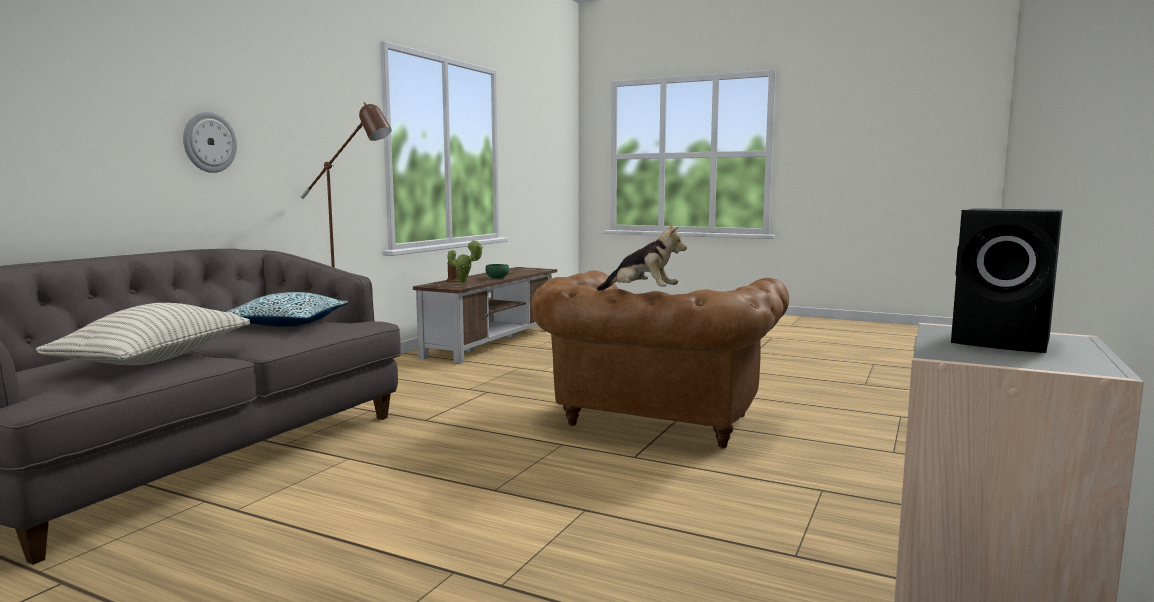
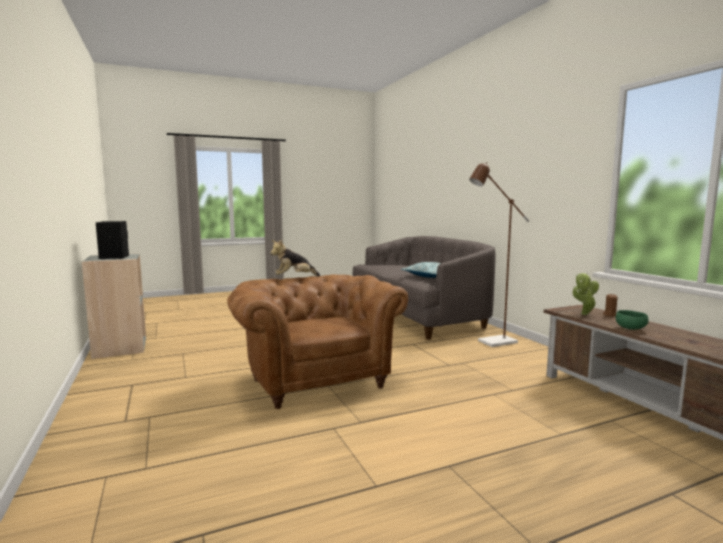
camera: 130 degrees right, 0 degrees up
(155, 360) = (389, 268): pillow -> none
(209, 142) = (493, 191): wall clock -> none

